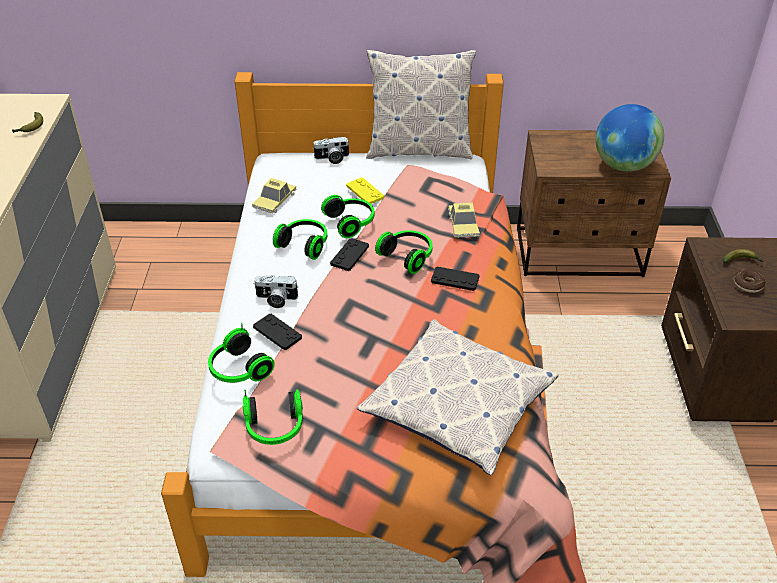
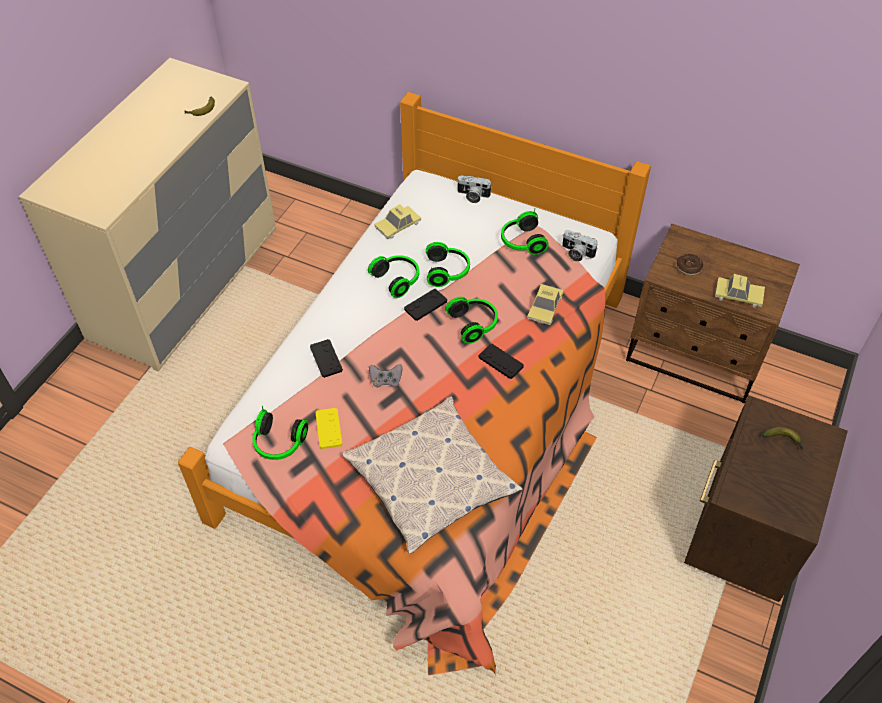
camera: 25 degrees right, 10 degrees up
(238, 370) = (278, 382): headphones -> headphones (521, 242)
(276, 299) = (344, 326): camera -> camera (576, 253)
(352, 332) = (385, 380): none -> grey game controller
(365, 192) = (478, 243): yellow game controller -> yellow game controller (328, 429)
(419, 149) = (558, 210): pillow -> none
(623, 165) = (738, 295): globe -> toy car
(747, 284) = (770, 467): donut -> donut (688, 267)

